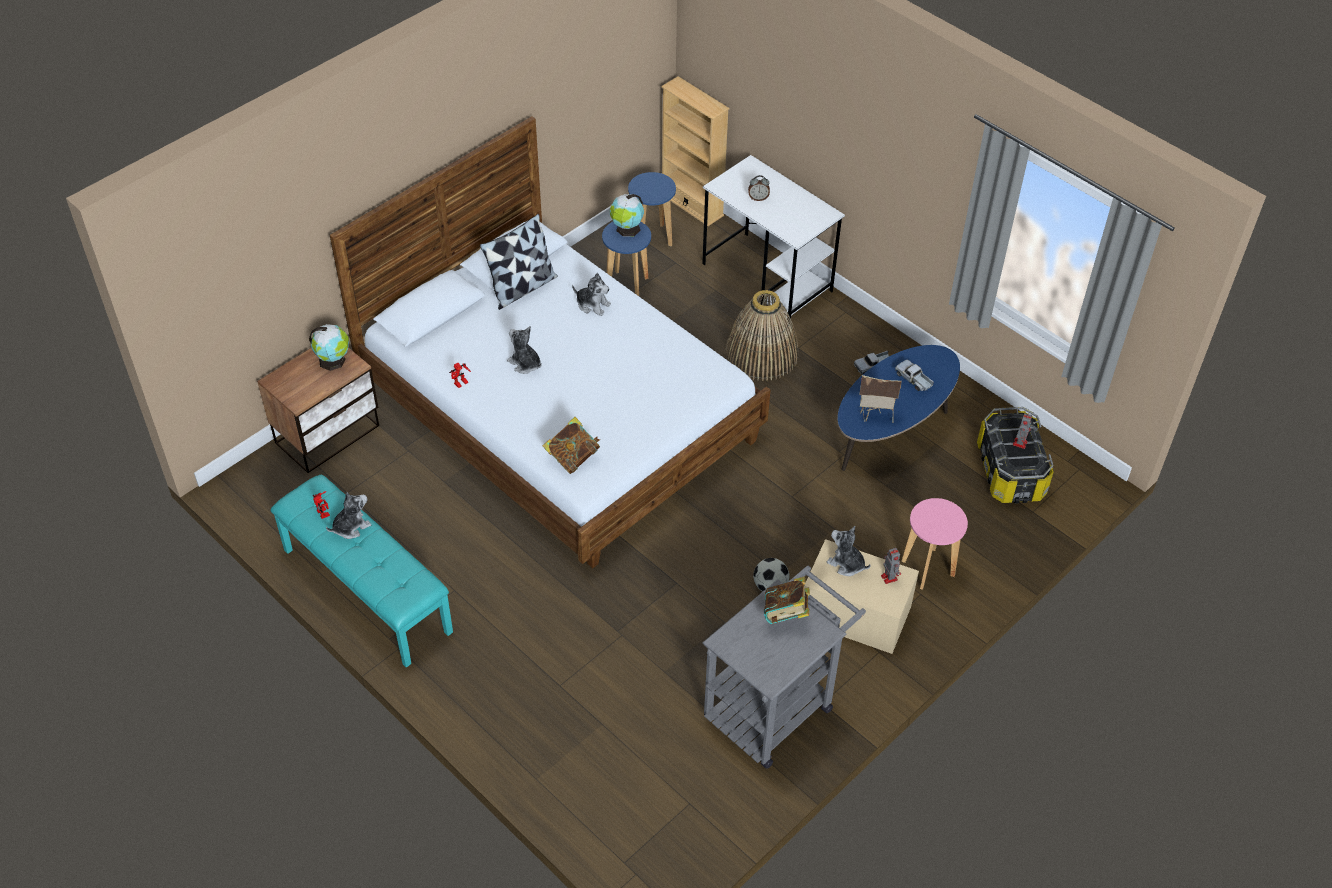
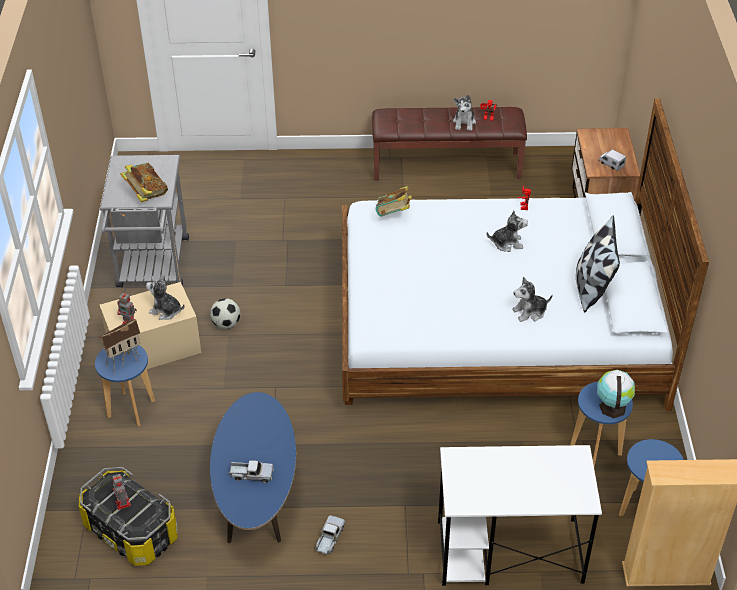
camera: 135 degrees right, 5 degrees down
(333, 360) = (611, 164): globe -> toy truck
(365, 591) = (446, 165): turquoise bench -> brown bench
(758, 198) = (532, 470): alarm clock -> none
(761, 354) = (424, 476): basket -> none
(846, 564) = (166, 311): plush toy -> plush toy turned 150 degrees counterclockwise
(875, 417) = (249, 421): toy house -> toy house (124, 361)
(928, 569) = (131, 409): pink stool -> blue stool

